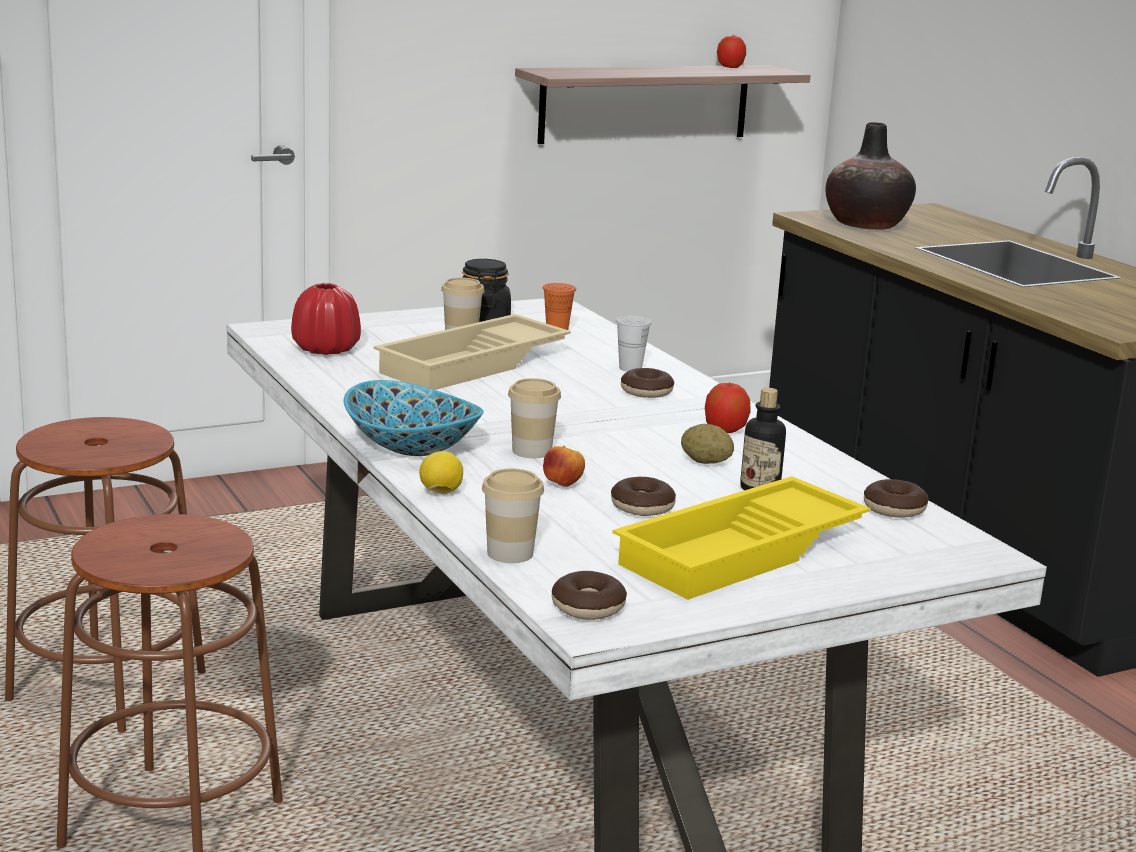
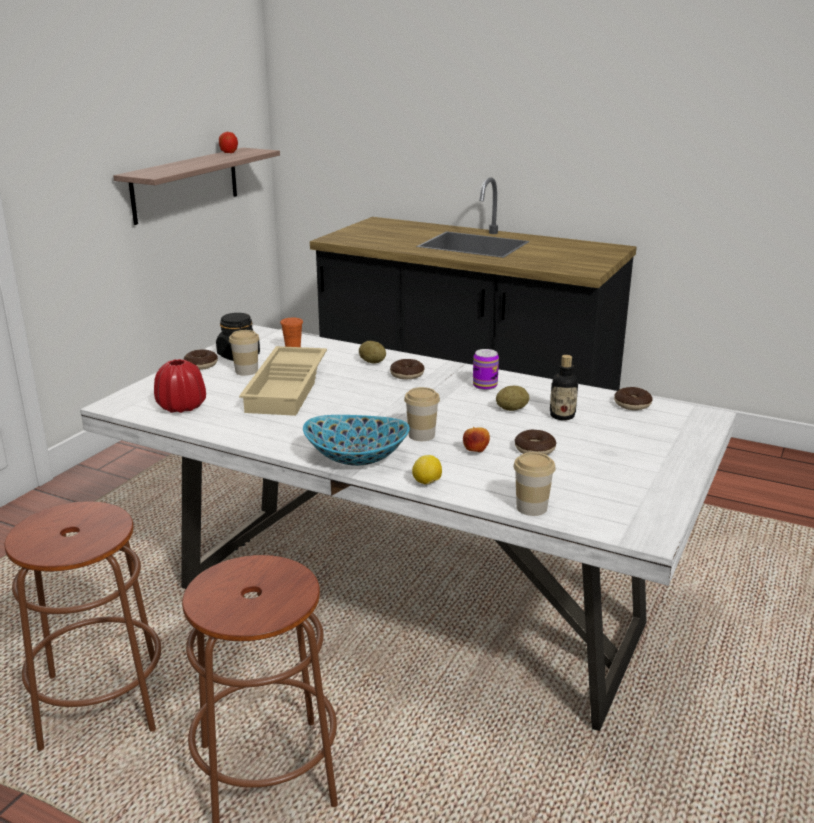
camera: 35 degrees left, 5 degrees up
(588, 607) = (624, 524): donut -> donut (201, 365)
(630, 368) = (372, 362): white cup -> potato
(725, 430) = (485, 386): apple -> can
(742, 553) = (624, 458): yellow tray -> none
(866, 225) = (368, 238): vase -> none

